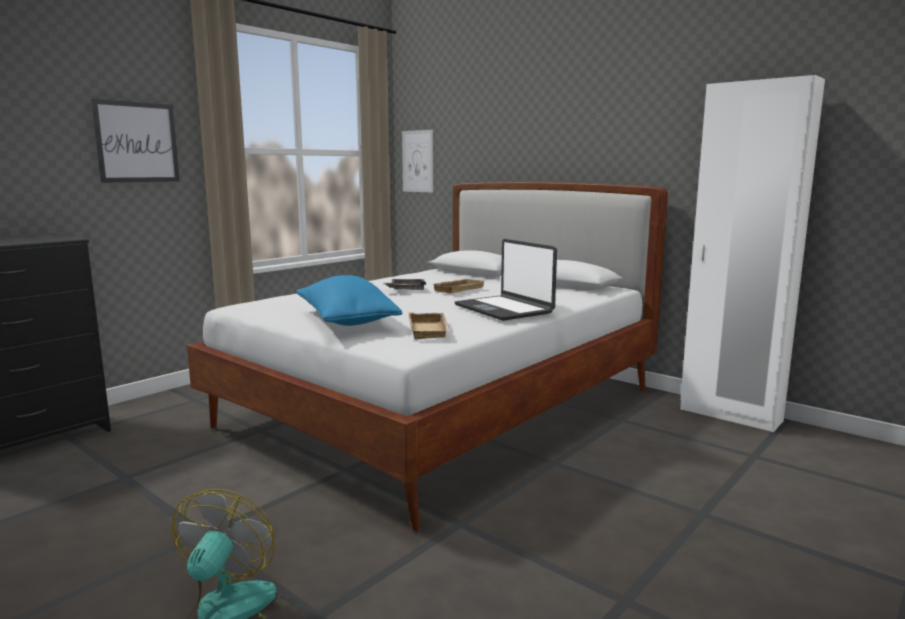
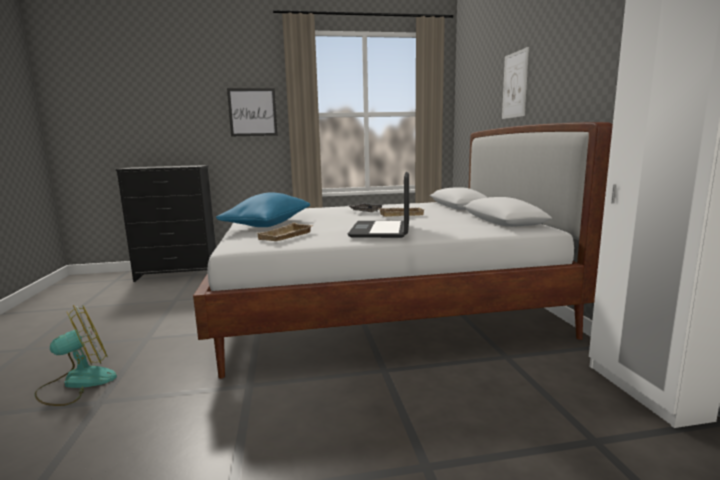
camera: 40 degrees right, 0 degrees up
(418, 161) = (463, 117): picture -> picture (515, 85)

